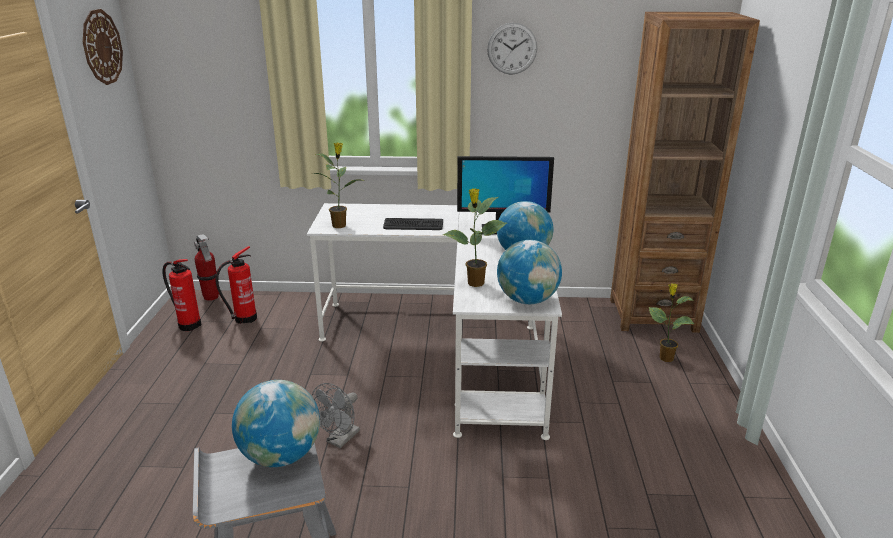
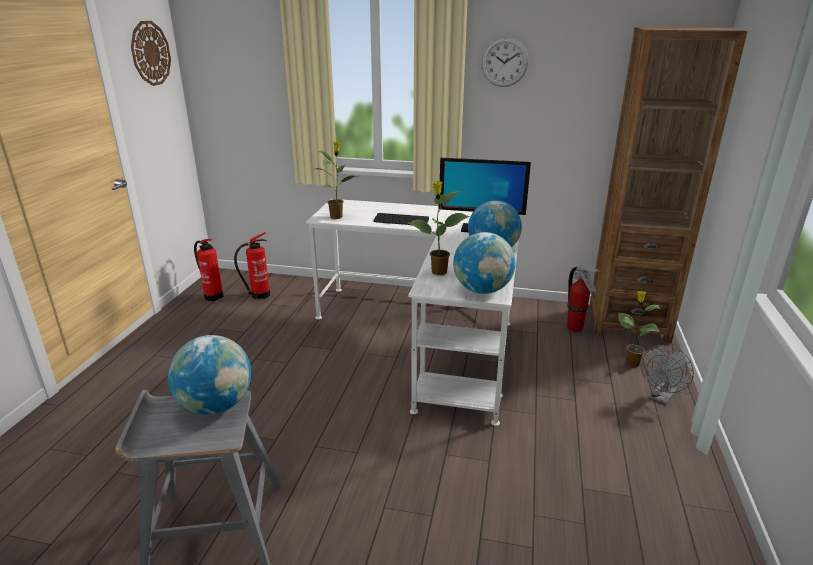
camera: 10 degrees right, 0 degrees up
(211, 297) = (238, 276): fire extinguisher -> fire extinguisher (575, 329)
(340, 440) = (308, 404): grey fan -> grey fan (661, 397)

